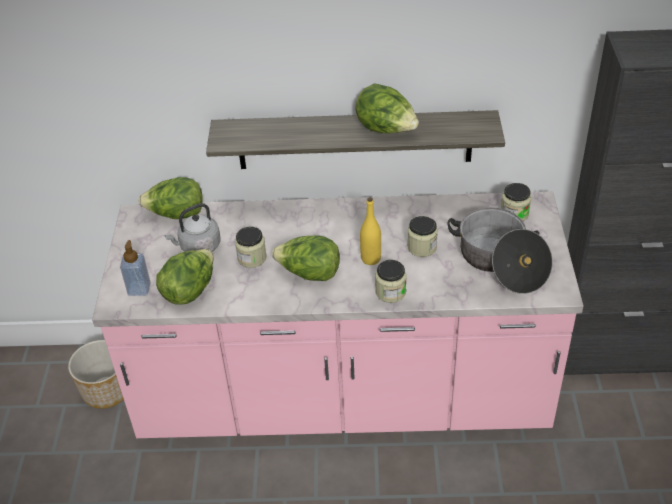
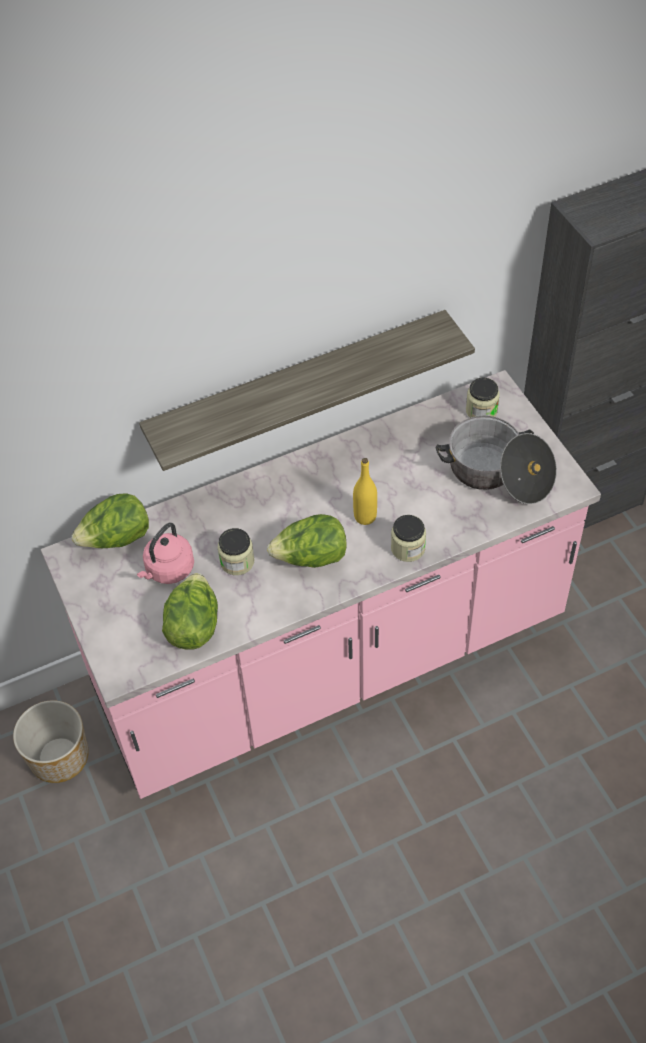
camera: 25 degrees left, 10 degrees up
(139, 289) = (134, 645): soap dispenser -> none
(198, 247) = (168, 570): grey kettle -> pink kettle
(386, 130) = (344, 373): lettuce -> none
(422, 247) = (410, 484): jar -> none

